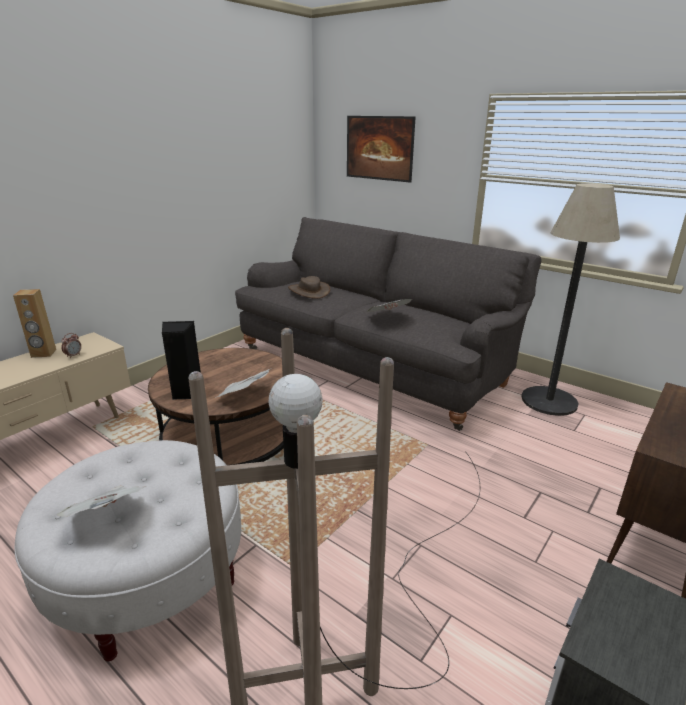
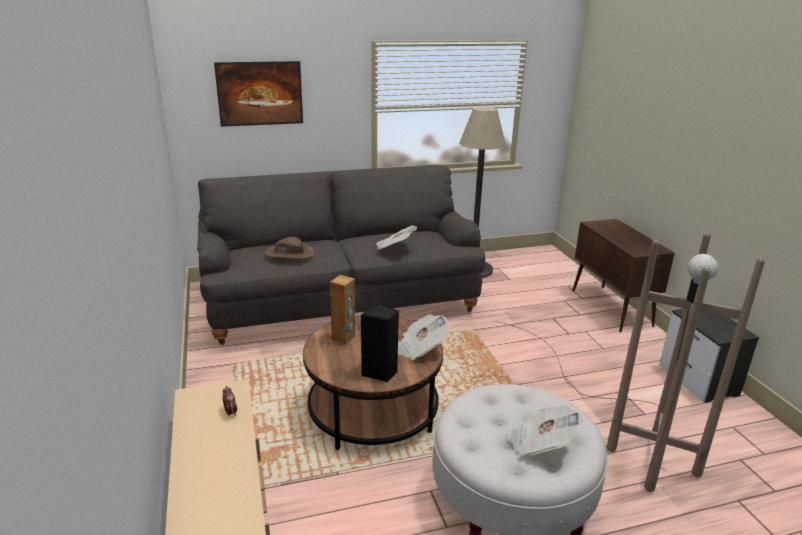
camera: 55 degrees left, 0 degrees up
(43, 353) = (193, 432): brown speaker -> brown speaker (344, 338)

